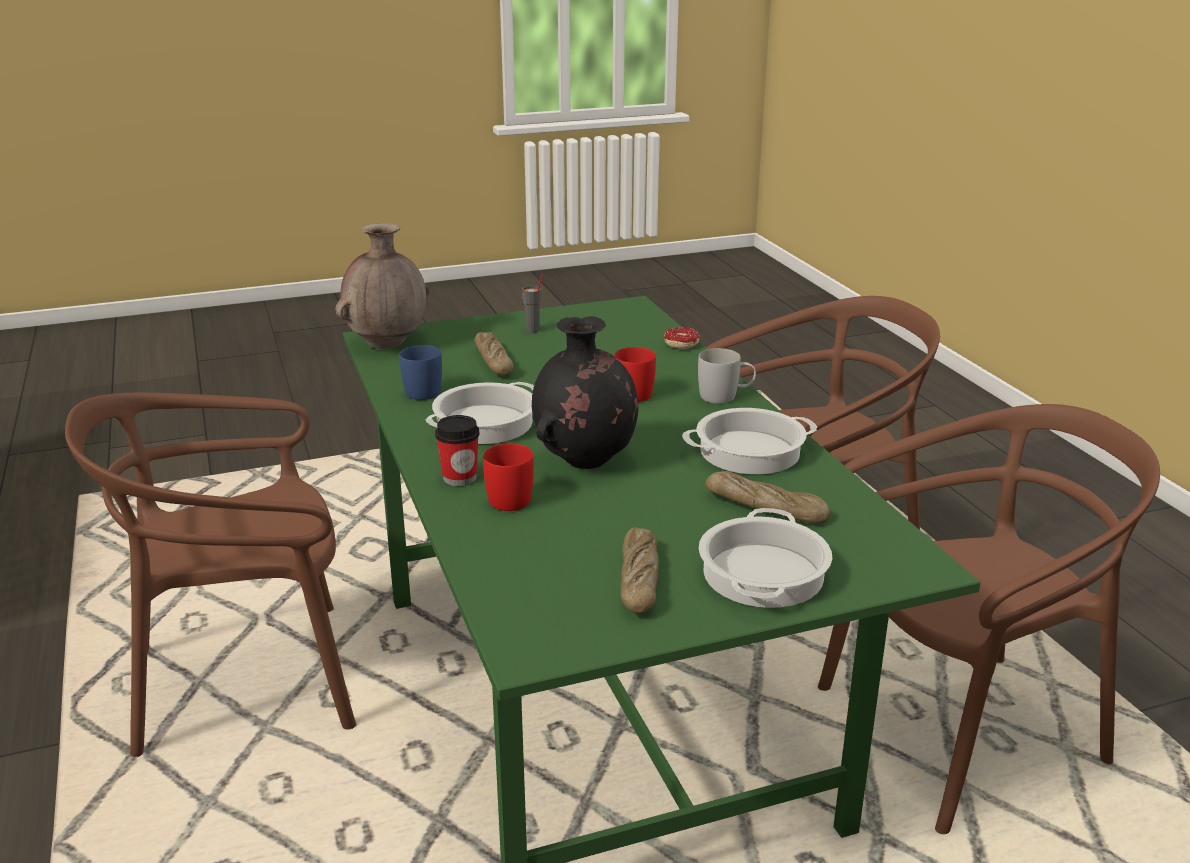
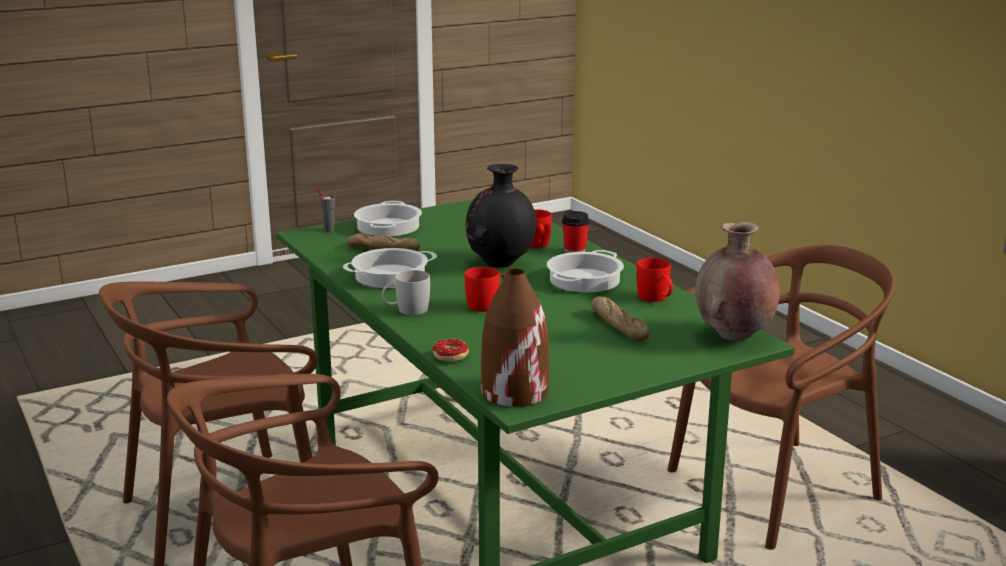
camera: 170 degrees right, 5 degrees down
(421, 390) = (656, 299): blue mug -> red mug
(533, 330) = (607, 362): grey cup -> grey cup (328, 230)
(631, 314) = (514, 391): none -> brown vase
(639, 579) = (451, 222): bread -> none

